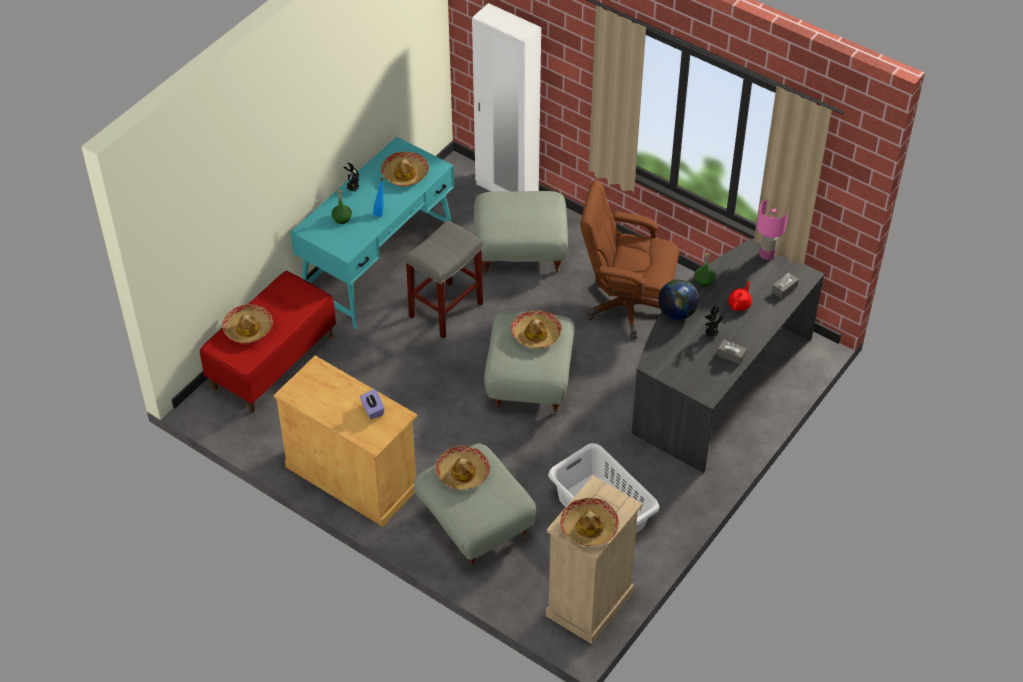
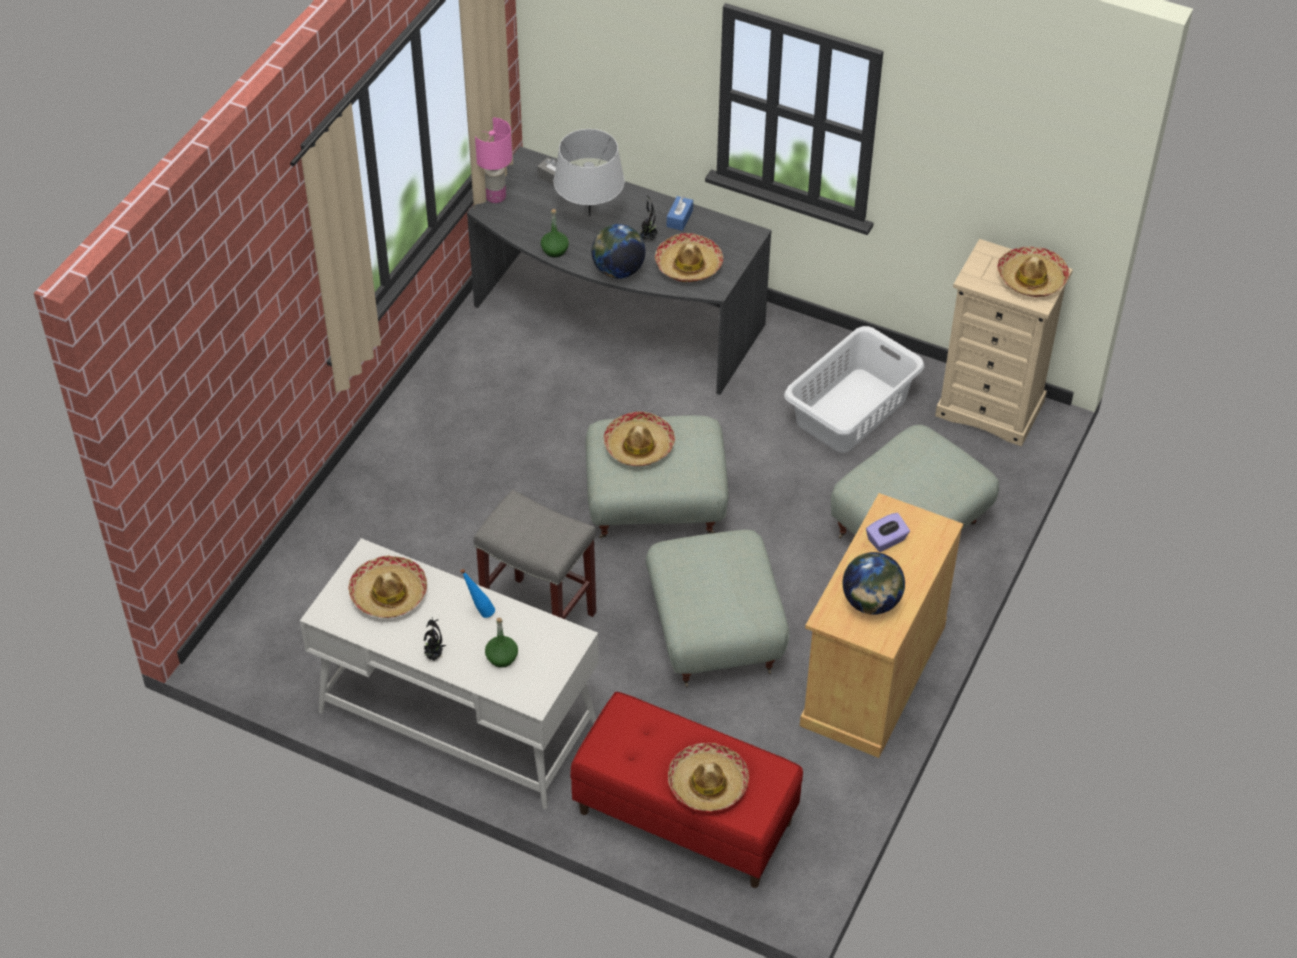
camera: 100 degrees left, 0 degrees up
(322, 391) = (871, 602): none -> globe
(379, 265) = (457, 717): turquoise desk -> white desk
(462, 472) = (899, 491): hat -> hat (689, 265)
(506, 190) = (274, 580): white wardrobe -> none
(521, 251) = (405, 546): grey ottoman -> grey ottoman (712, 634)
(626, 306) = (497, 419): brown office chair -> none
(731, 355) = (679, 218): grey tissue box -> blue tissue box
(739, 304) = (589, 216): red teapot -> grey table lamp

